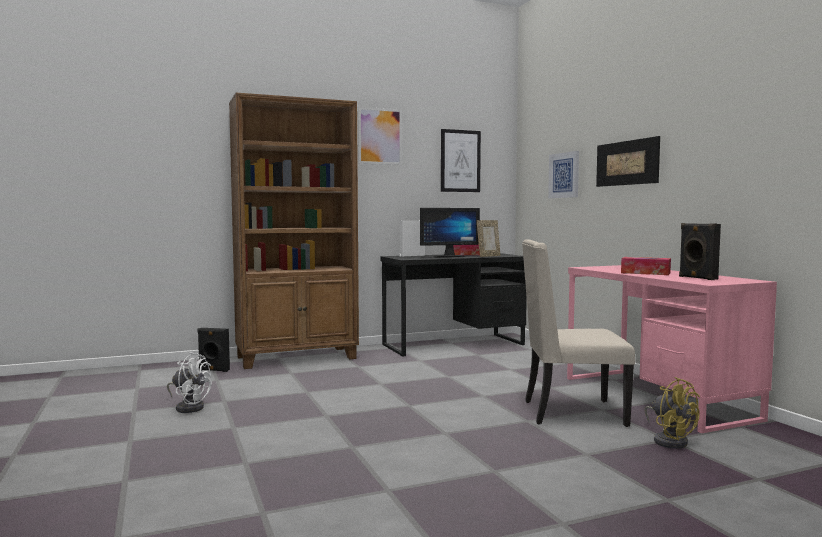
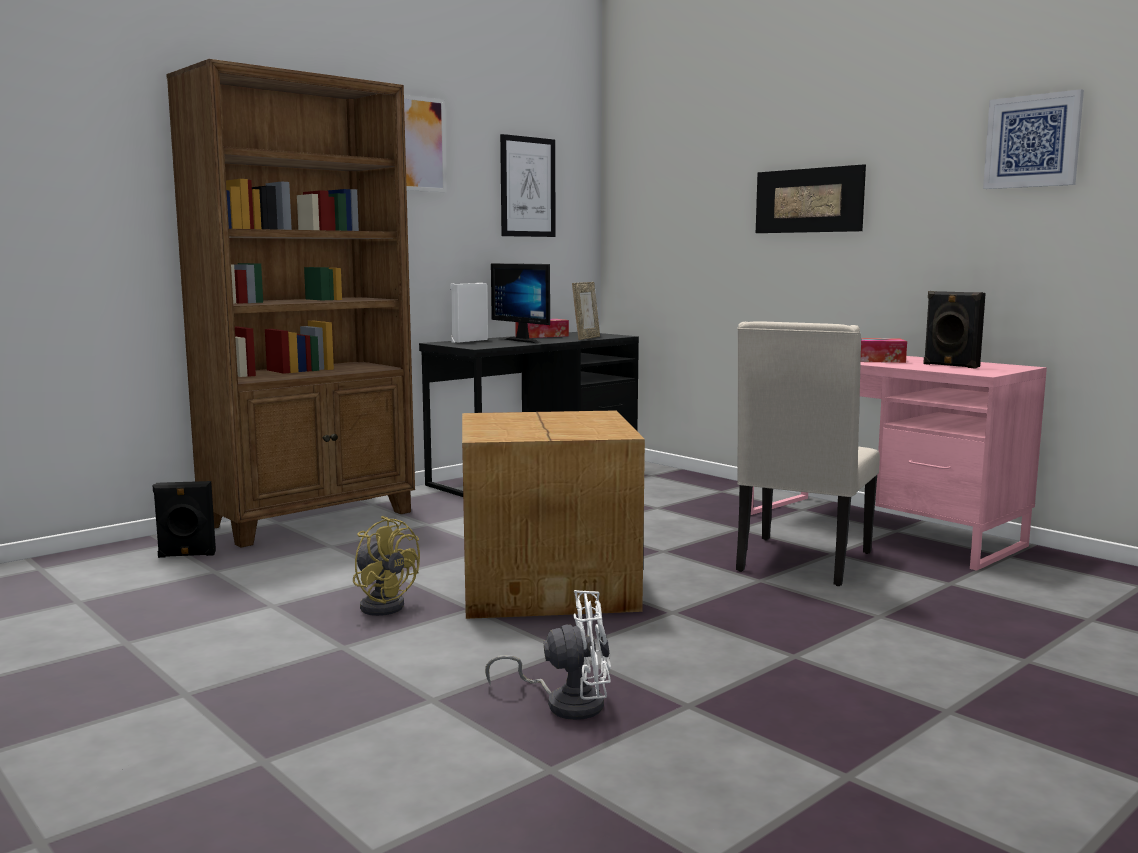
camera: 20 degrees left, 5 degrees up
(189, 407) = (222, 623): white fan -> white fan (566, 703)
(388, 407) = (549, 584): none -> cardboard box
(447, 256) = (527, 340): monitor -> monitor turned 90 degrees clockwise
(564, 175) = (695, 214): picture -> picture (1032, 141)
(571, 413) = (801, 562): beige chair -> beige chair turned 45 degrees counterclockwise
(669, 440) = (952, 584): yellow fan -> yellow fan (383, 604)

